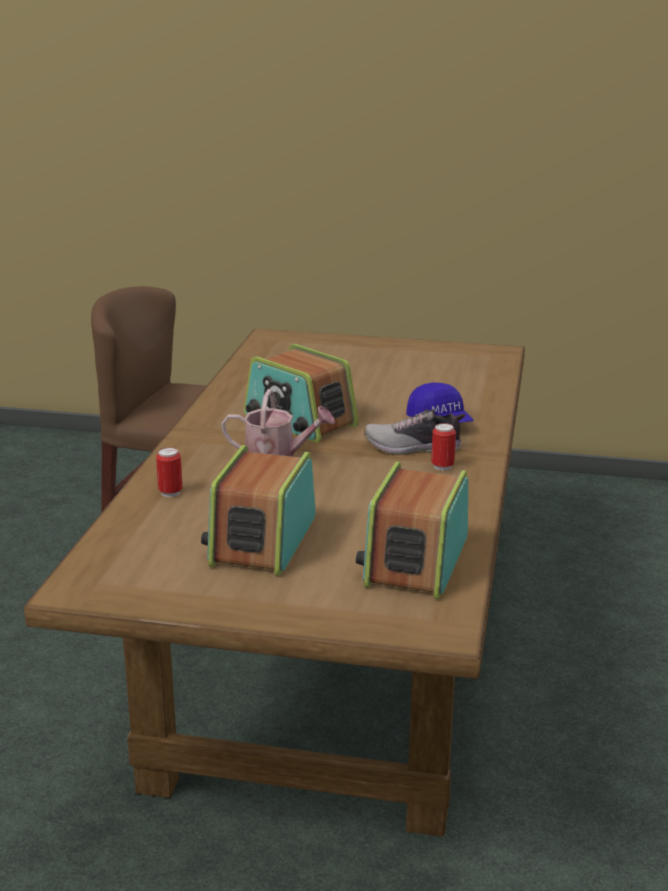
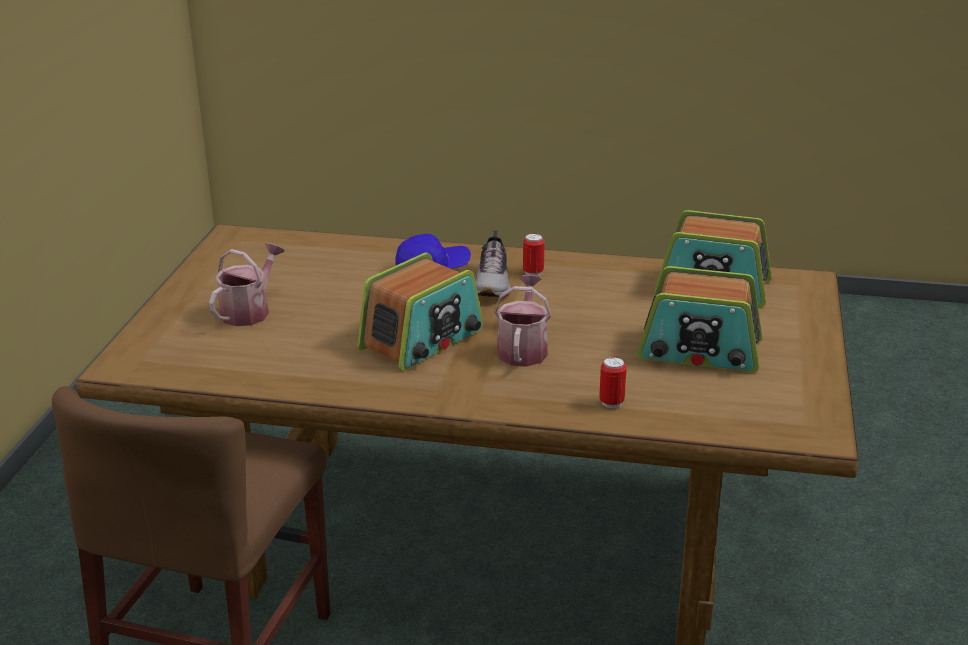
camera: 90 degrees left, 5 degrees up
(354, 364) = (249, 311): none -> watering can

